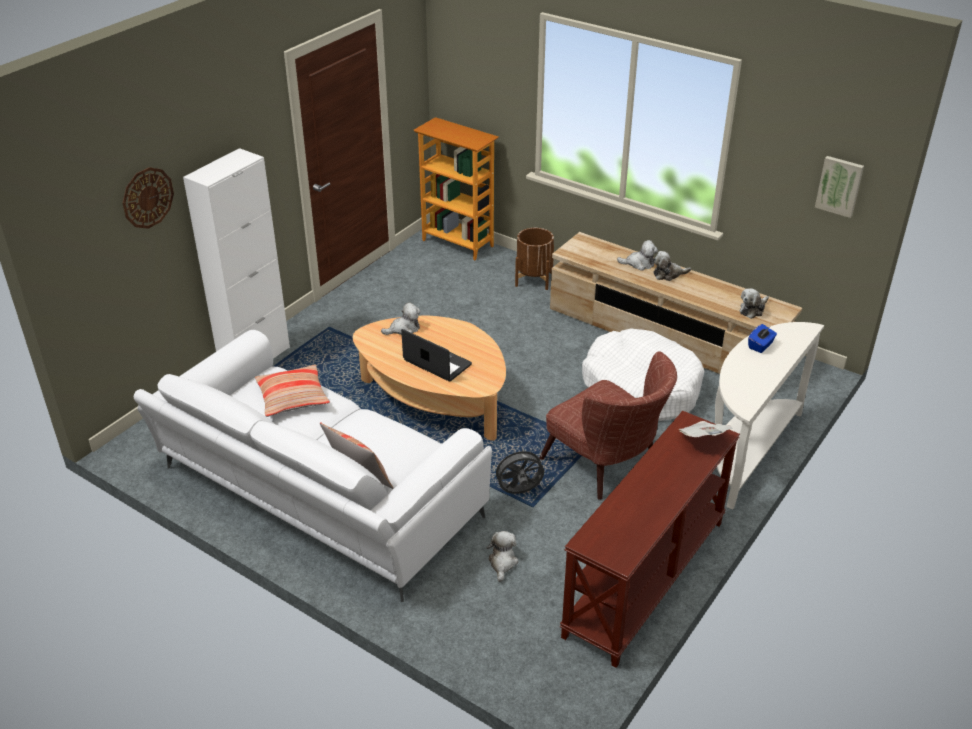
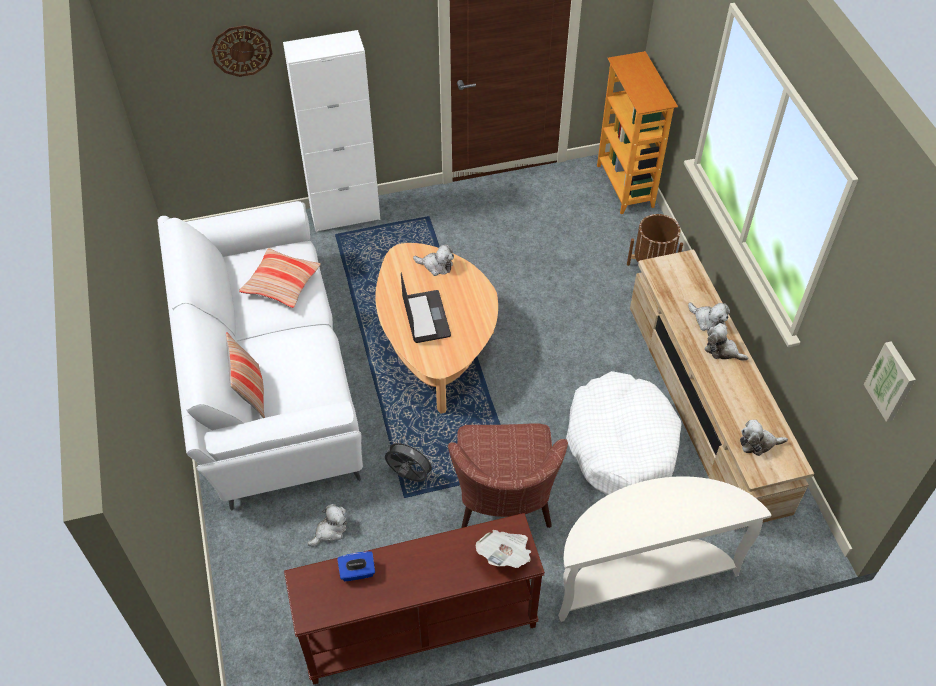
camera: 40 degrees right, 15 degrees up
(760, 346) = (676, 495): blue tissue box -> blue tissue box (357, 572)

